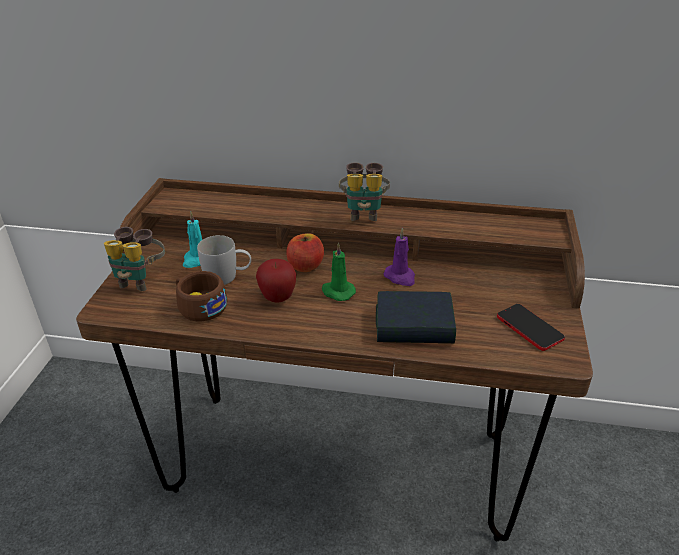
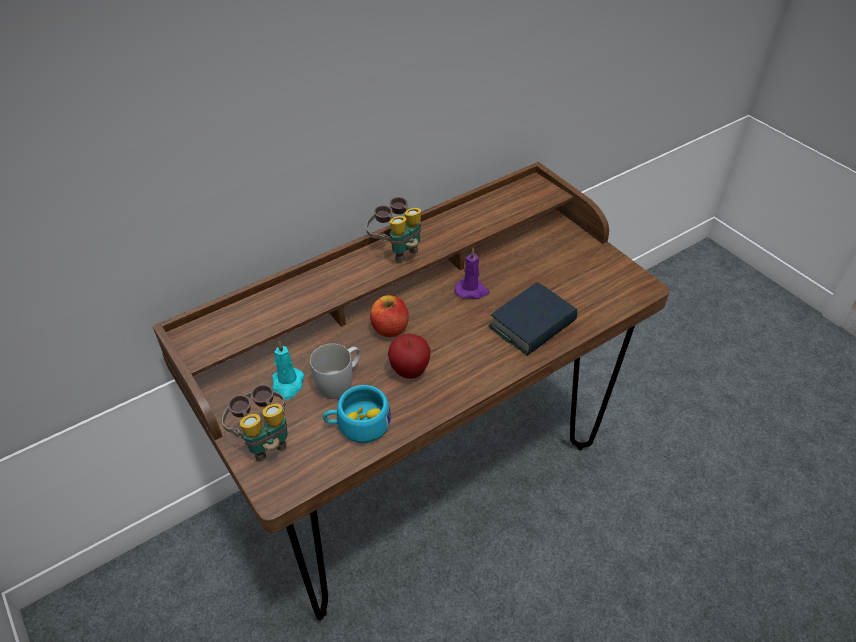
camera: 45 degrees left, 10 degrees up
(199, 306) = (357, 425): brown cup -> turquoise cup
(337, 292) = (445, 334): green candle -> none
(529, 328) = (599, 277): phone -> none

